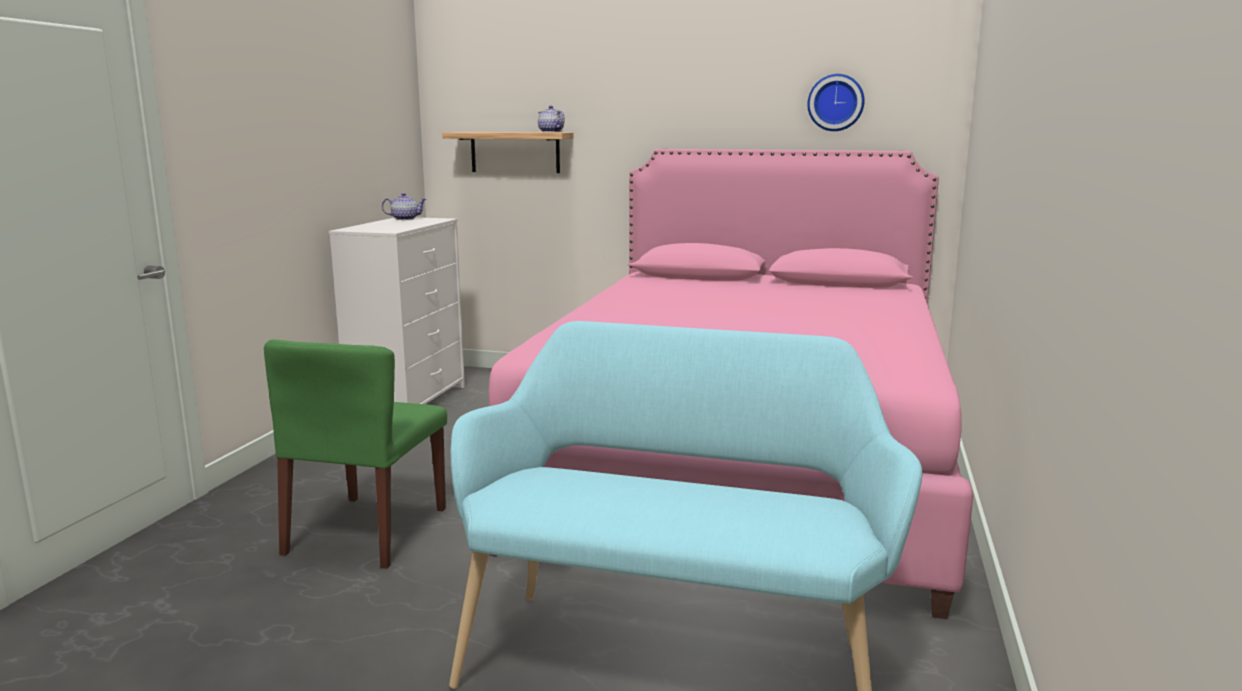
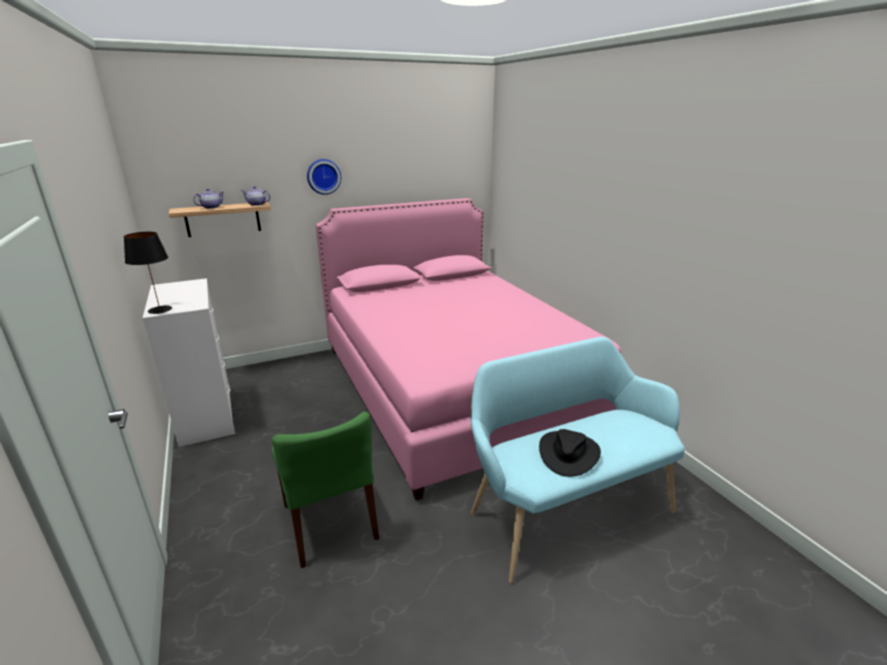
camera: 40 degrees left, 10 degrees up
(355, 228) = (159, 309): none -> black table lamp
(404, 219) = (167, 287): teapot -> teapot (211, 207)
(614, 499) = (568, 453): none -> black hat
(835, 102) = (428, 173): wall clock -> wall clock (323, 176)

